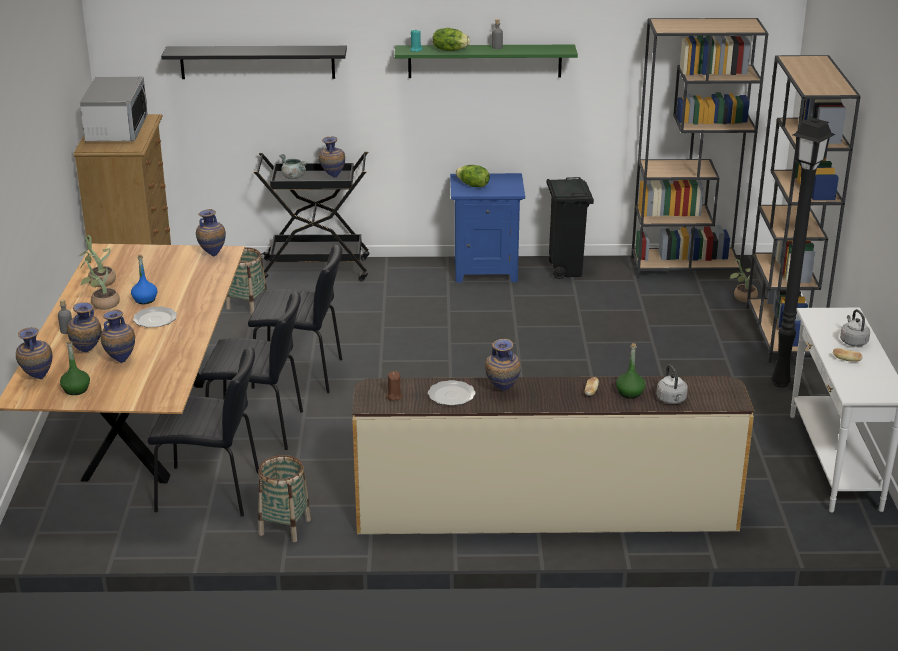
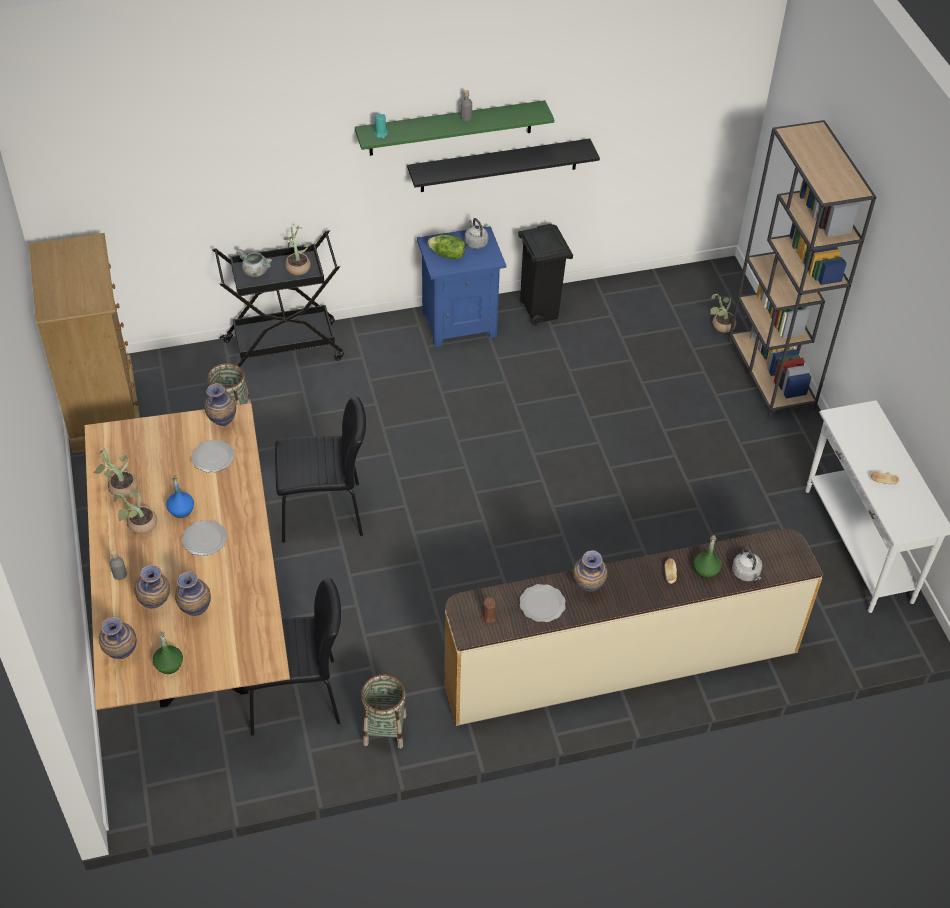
camera: 15 degrees left, 20 degrees up
(116, 130) = (66, 272): microwave -> none
(191, 273) = (212, 457): none -> plate
(257, 62) = (203, 163): black shelf -> black shelf (499, 165)
(259, 428) = (310, 598): black chair -> none
(332, 177) = (297, 266): vase -> potted plant
(449, 50) = (417, 129): lettuce -> none
(686, 267) = (655, 287): bookcase -> none
(782, 383) = (787, 446): black floor lamp -> none
(853, 341) = (882, 453): grey kettle -> grey kettle (475, 242)

